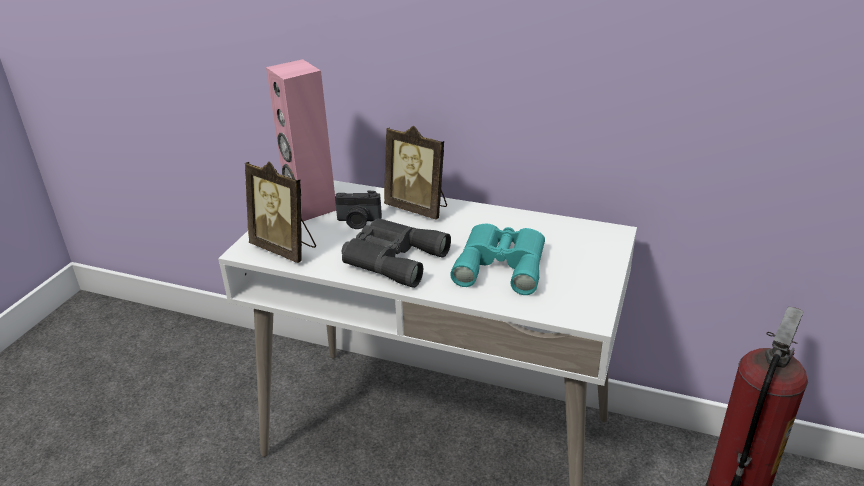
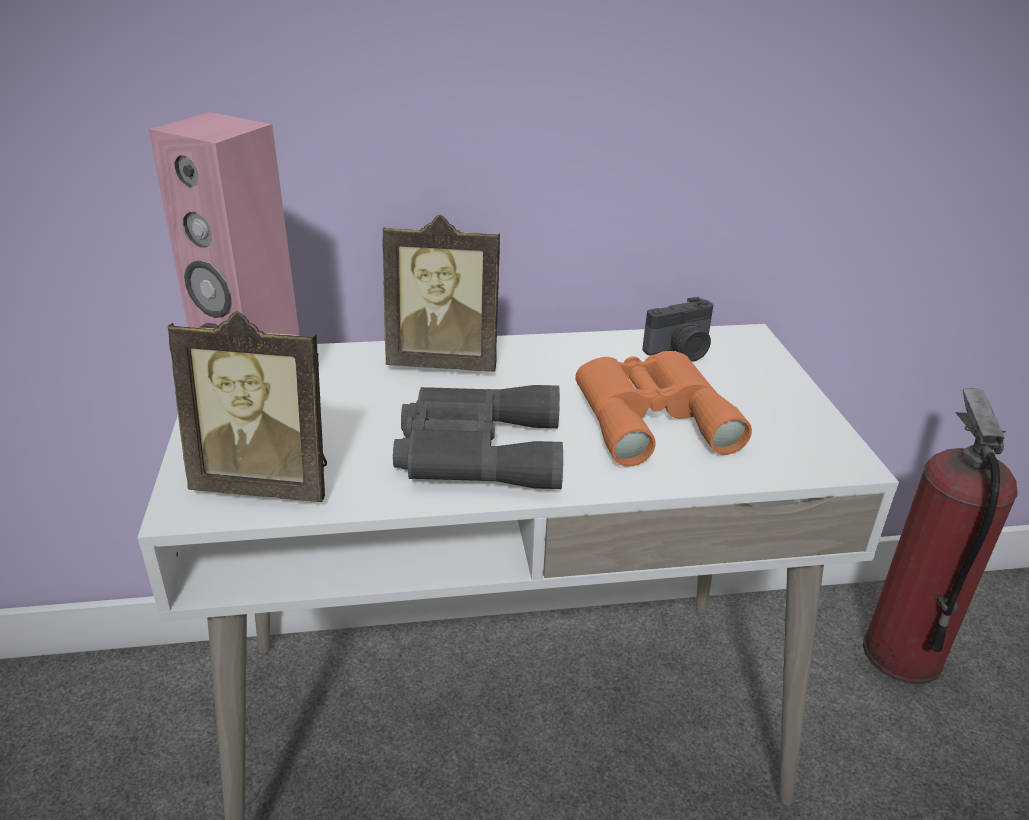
camera: 30 degrees left, 0 degrees up
(358, 222) = (364, 404): camera -> camera (680, 351)
(502, 263) = (651, 415): turquoise binoculars -> orange binoculars

